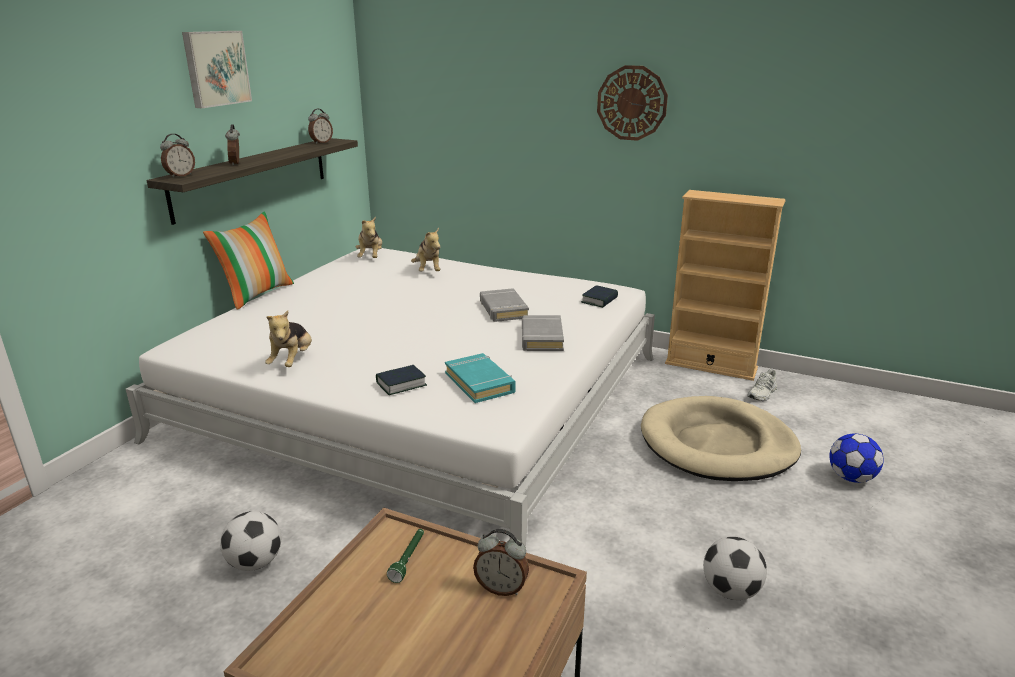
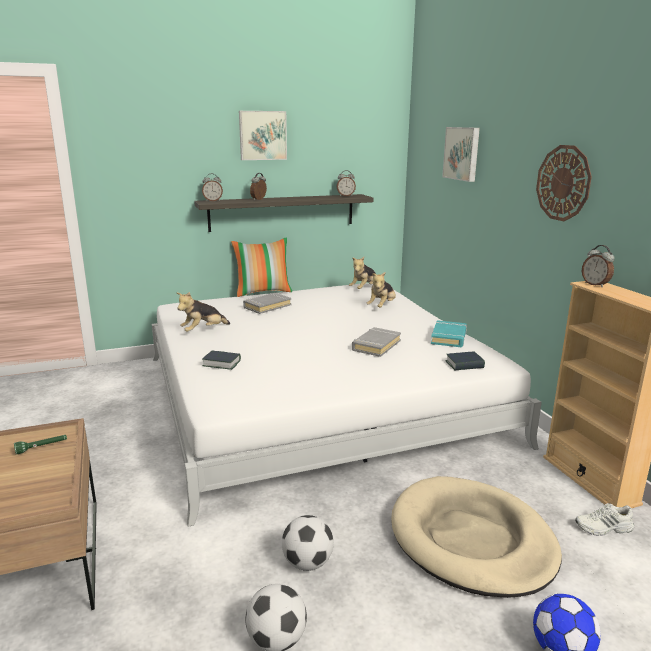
camera: 45 degrees right, 5 degrees down
(255, 563) = (98, 440): football -> football (307, 563)
(471, 77) = (462, 153): none -> picture
(480, 382) = (261, 381): turquoise book -> turquoise book (449, 337)
(501, 588) = (38, 487): alarm clock -> alarm clock (595, 284)
(541, 338) = (360, 372): grey book -> grey book (267, 306)

